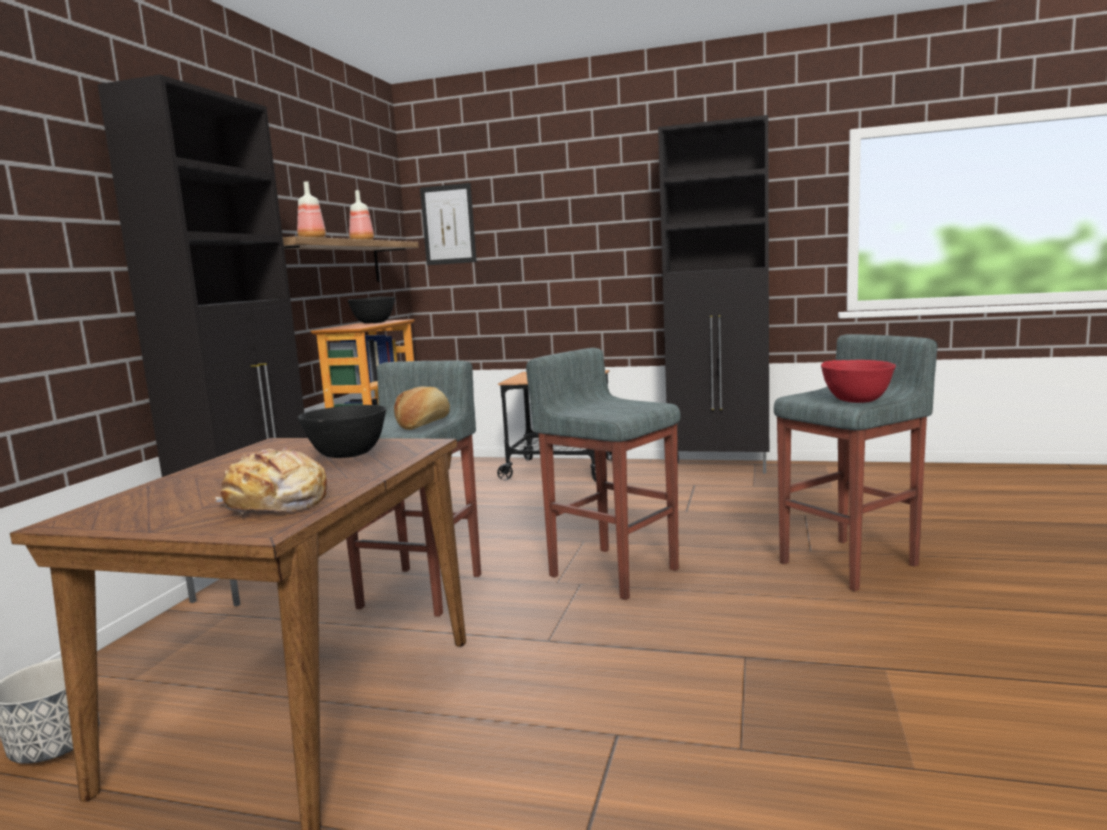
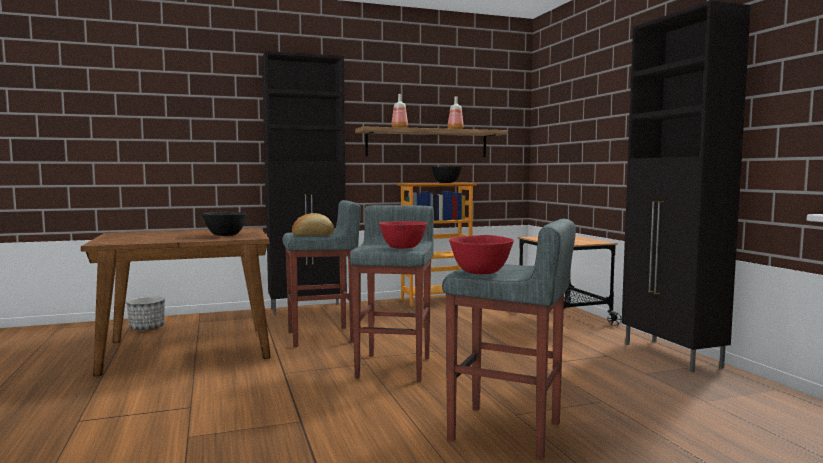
camera: 55 degrees right, 5 degrees down
(276, 504) = (138, 240): bread -> none
(448, 224) = (548, 117): picture -> none
(636, 406) = (403, 248): none -> red bowl

